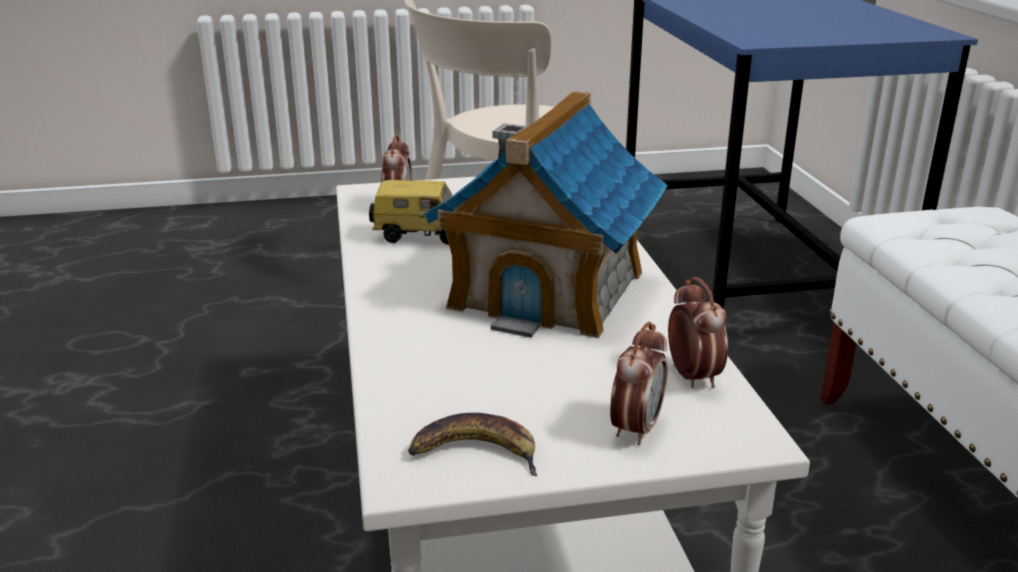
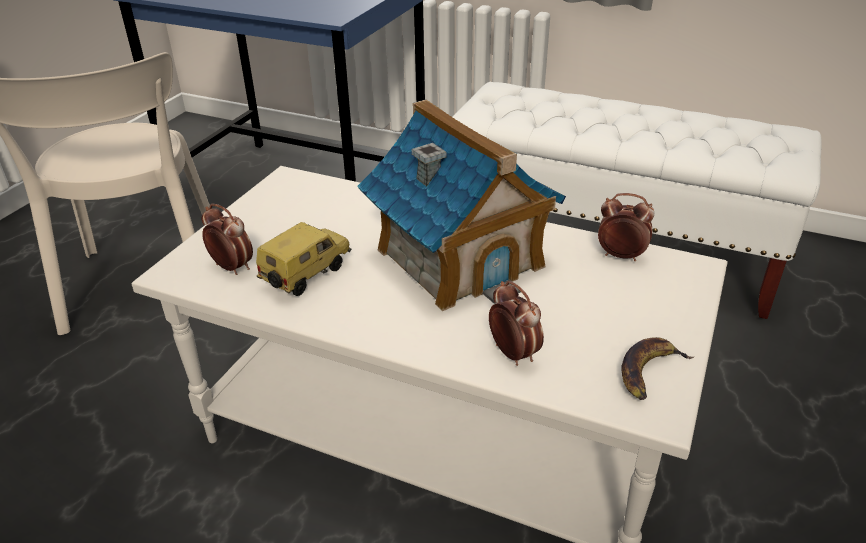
camera: 55 degrees left, 10 degrees up
(636, 429) = (663, 299): alarm clock -> alarm clock (513, 353)

